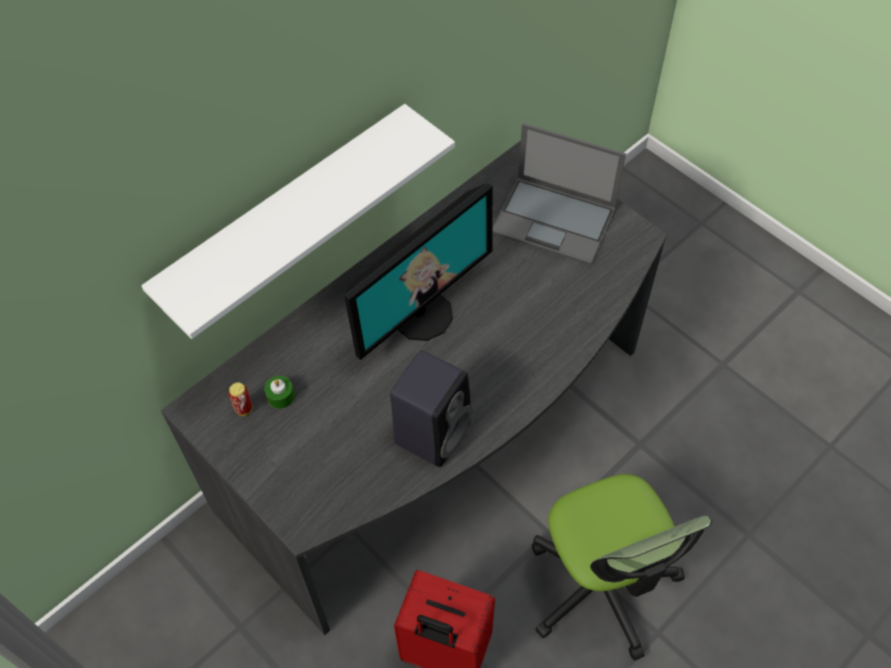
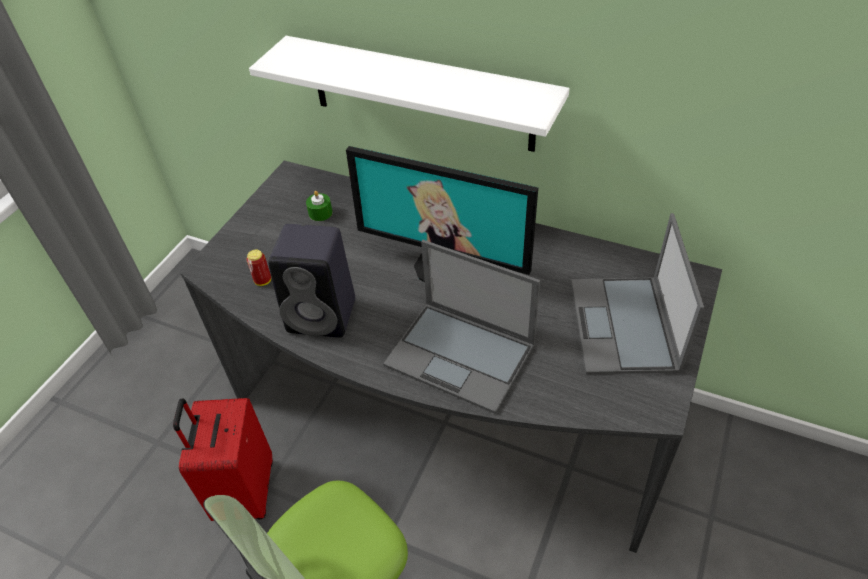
camera: 70 degrees right, 10 degrees down
(244, 408) = (301, 198): can -> can (263, 281)
(533, 339) = (461, 355): none -> laptop

